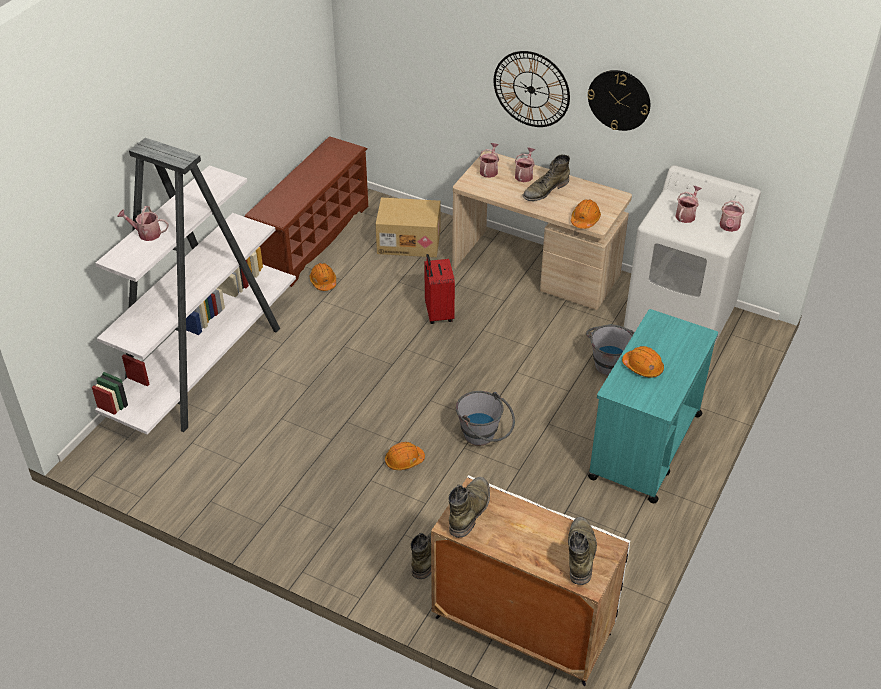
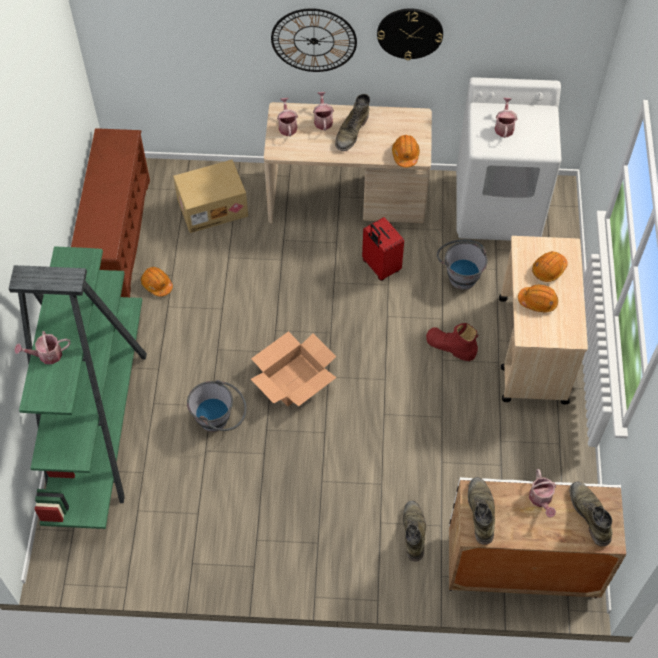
camera: 25 degrees left, 15 degrees up
(206, 364) = (99, 421): white bookcase -> green bookcase
(397, 392) = (294, 380): none -> cardboard box
(404, 461) = (340, 449): orange hard hat -> orange hard hat (548, 269)
(438, 314) = (284, 280): red suitcase -> red suitcase (380, 267)
(484, 437) = (395, 396): grey bucket -> grey bucket (219, 420)
(563, 416) = (450, 346): none -> red boot
(645, 446) = (532, 350): turquoise cart -> beige cart
(729, 227) = (547, 128): watering can -> watering can (541, 500)

